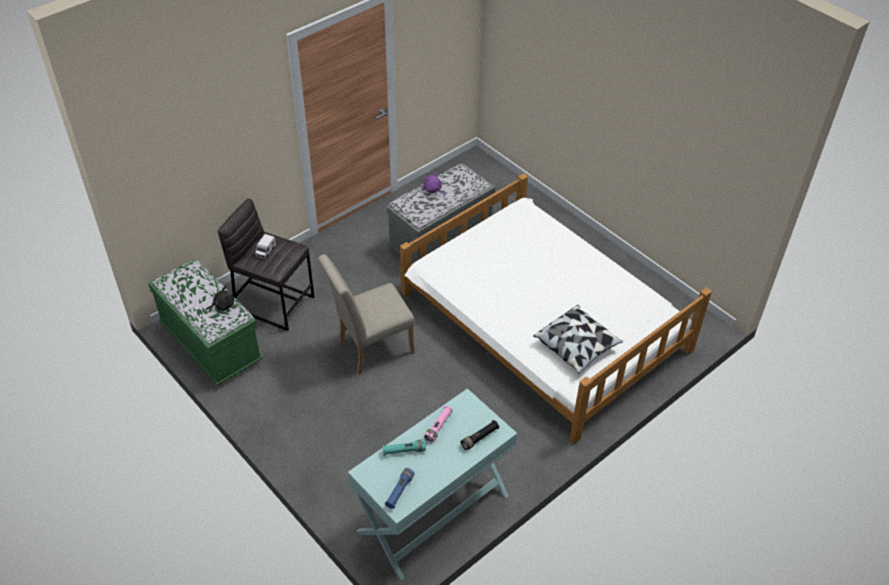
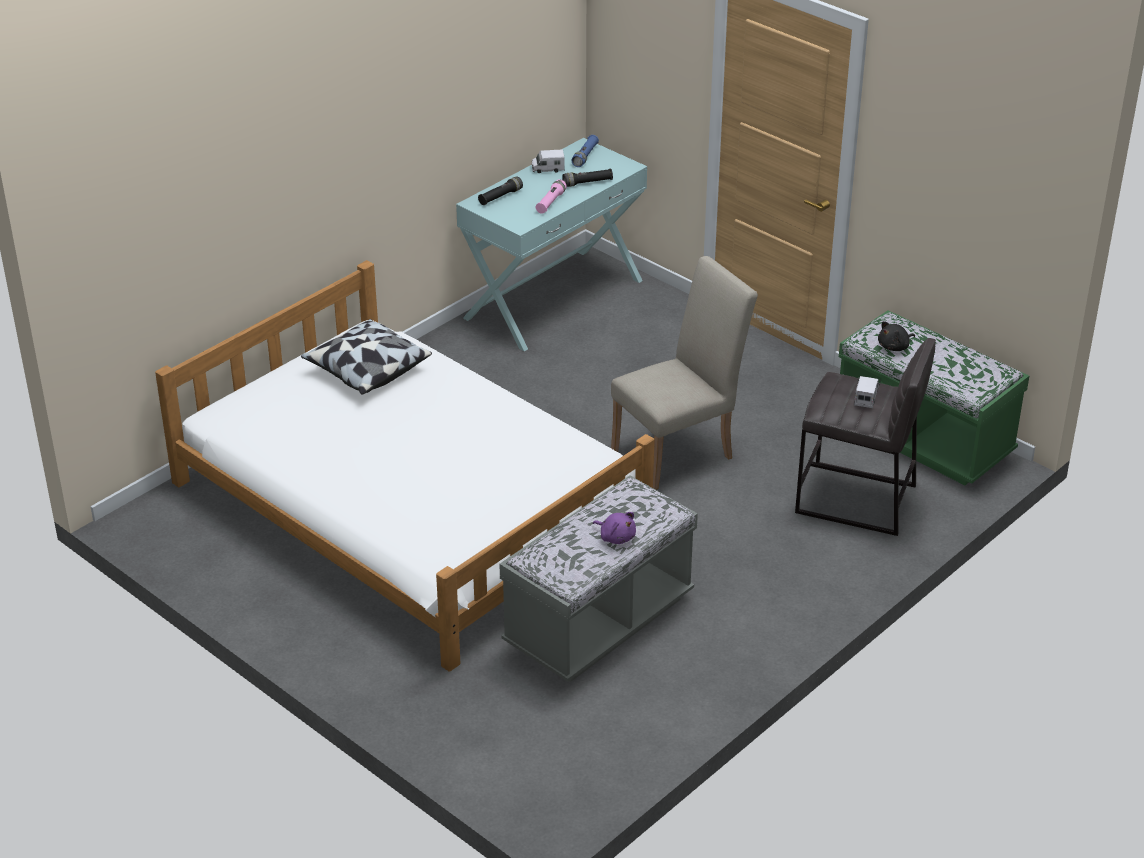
camera: 175 degrees right, 10 degrees down
(404, 451) = (587, 183): turquoise flashlight -> black flashlight
(435, 475) = (548, 169): none -> toy truck

